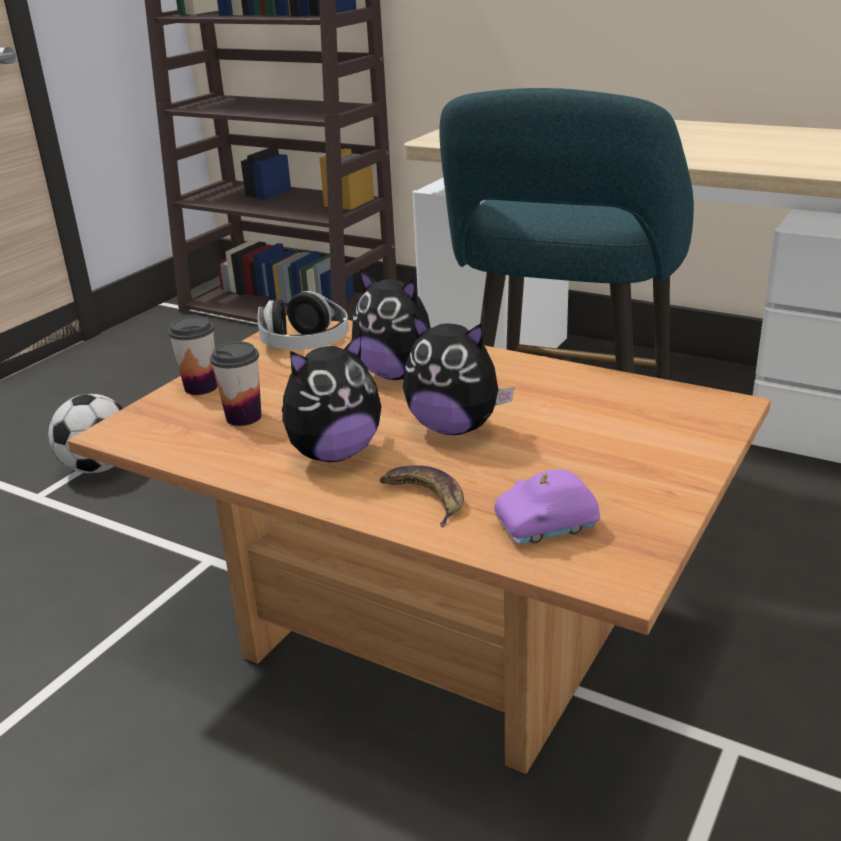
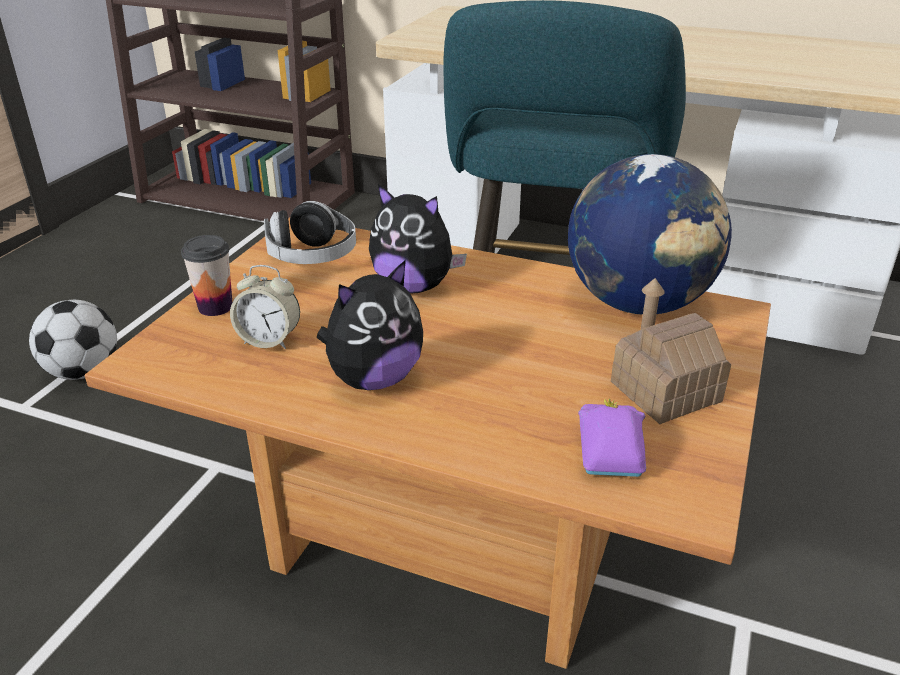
camera: 10 degrees left, 5 degrees up
(243, 417) = (269, 340): cup -> alarm clock
(424, 498) = (479, 426): banana -> none
(454, 427) = (486, 344): plush toy -> none
(547, 526) = (607, 452): purple toy car -> purple toy car turned 120 degrees clockwise
(625, 395) = (639, 303): none -> globe
(625, 475) = (665, 391): none -> toy house

